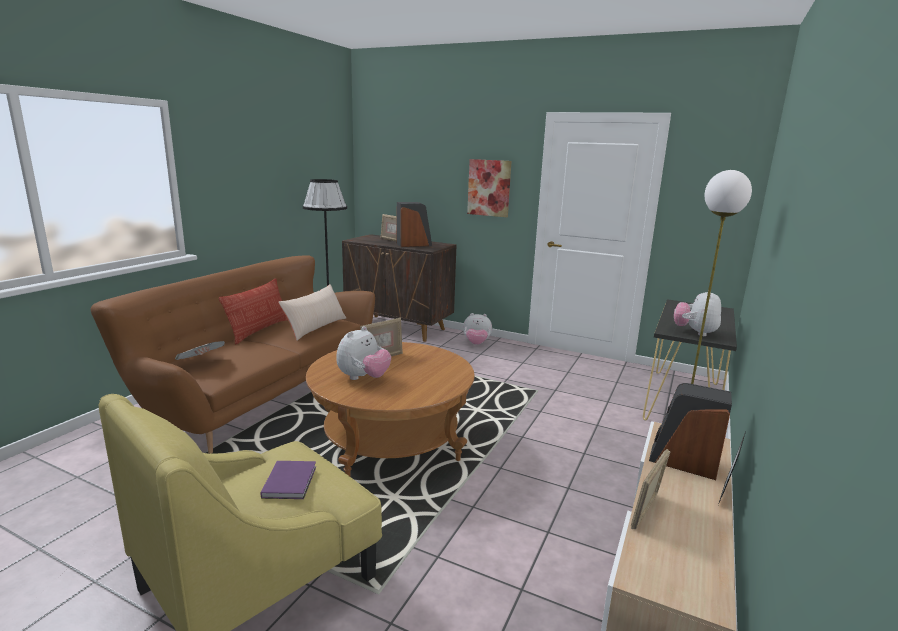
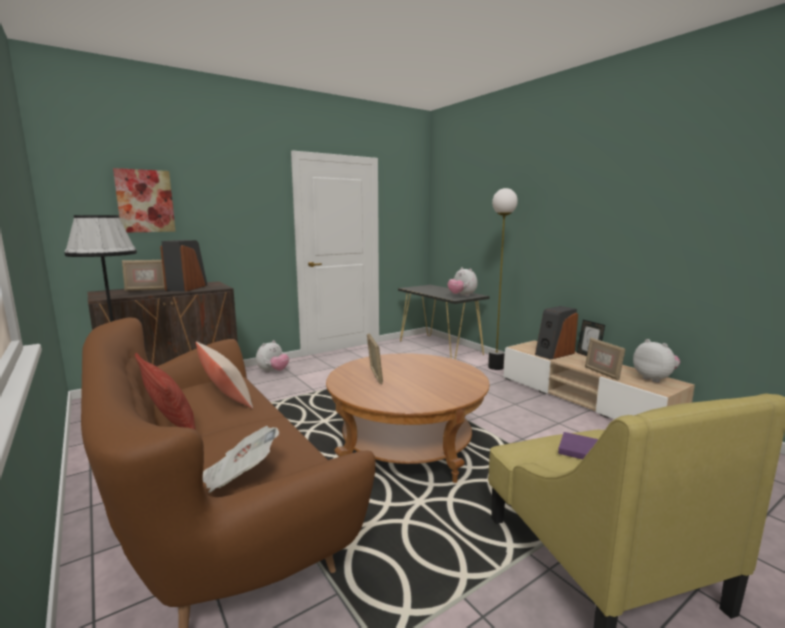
camera: 60 degrees left, 5 degrees down
(363, 378) = (414, 389): plush toy -> plush toy (654, 379)
(489, 188) = (246, 220): picture -> picture (145, 201)

